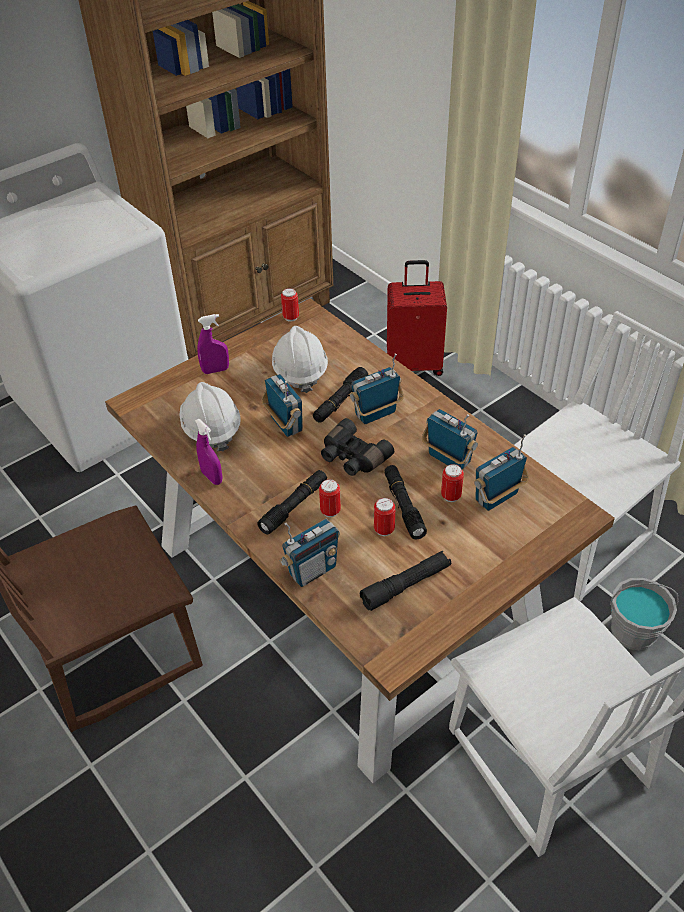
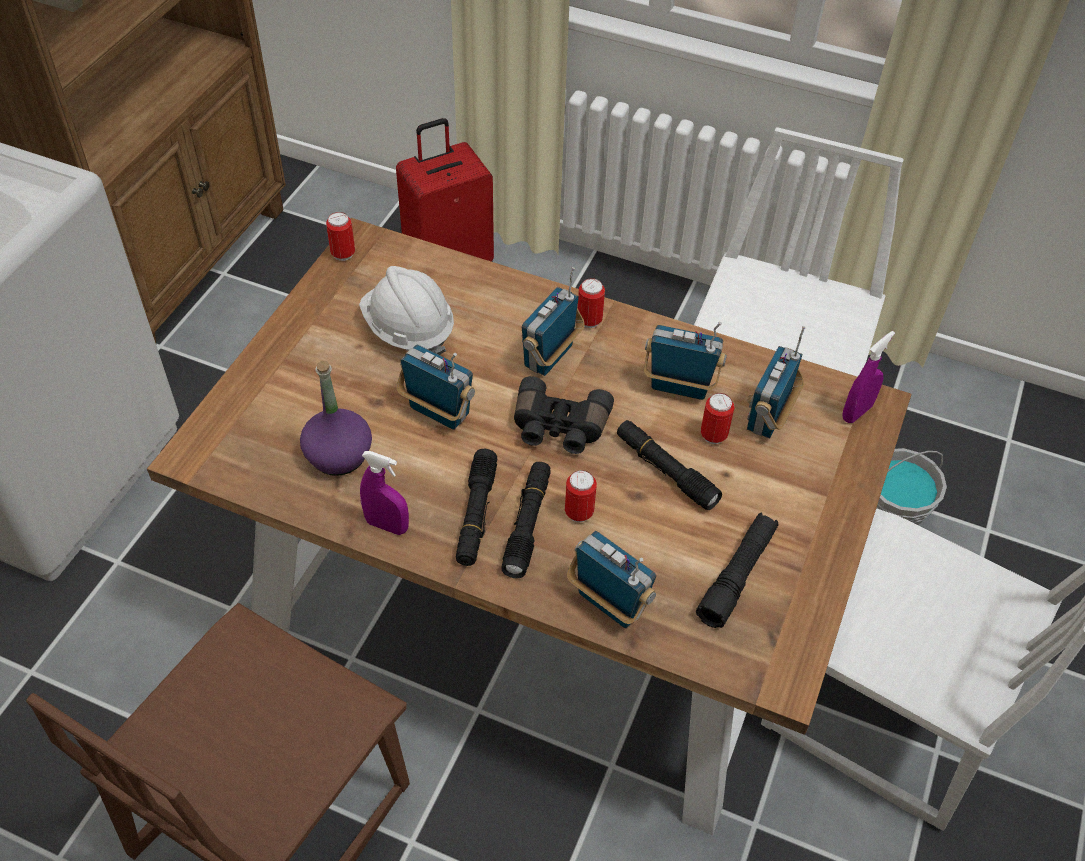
camera: 30 degrees left, 5 degrees up
(211, 429) = (338, 455): white hard hat -> purple bottle
(215, 370) = (286, 366): purple spray bottle -> purple spray bottle (857, 412)
(312, 570) = (609, 604): radio -> radio turned 75 degrees counterclockwise
(340, 400) = (490, 353): black flashlight -> black flashlight (476, 514)
(384, 529) = (662, 512): can -> can (589, 320)

